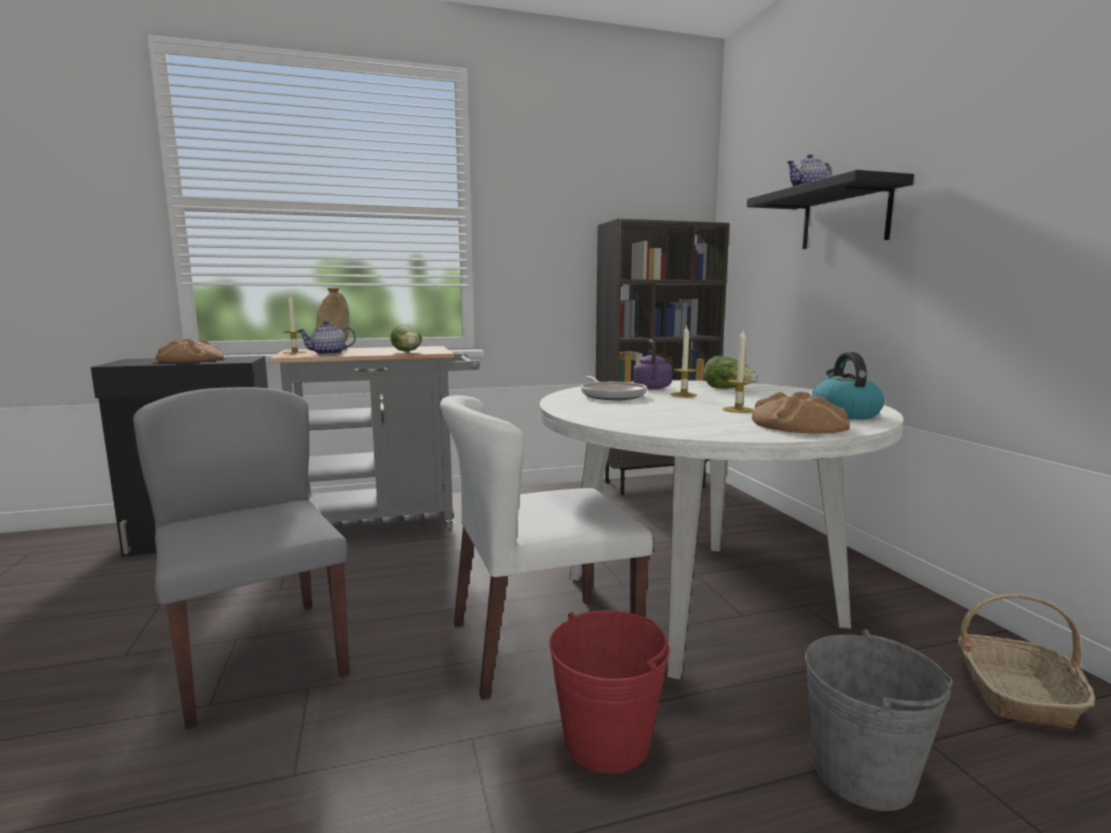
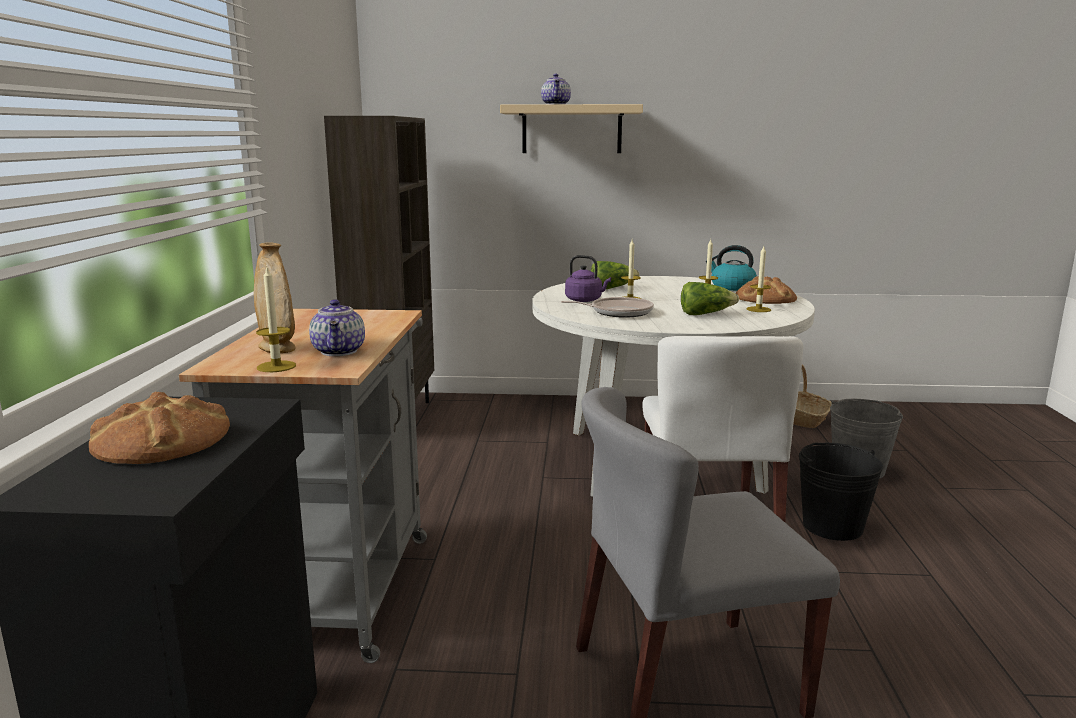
camera: 70 degrees left, 5 degrees up
(408, 352) = (376, 322): lettuce -> lettuce (705, 314)
(607, 741) = (832, 526): red bucket -> black bucket
(714, 424) = (758, 309): none -> candle
(845, 217) = (571, 129): black shelf -> beige shelf

